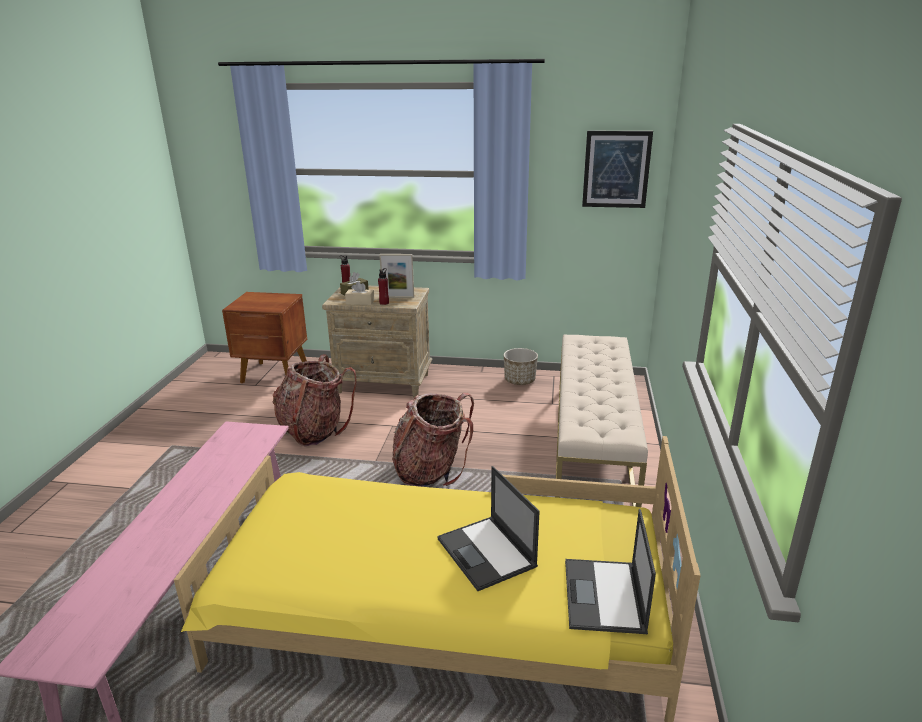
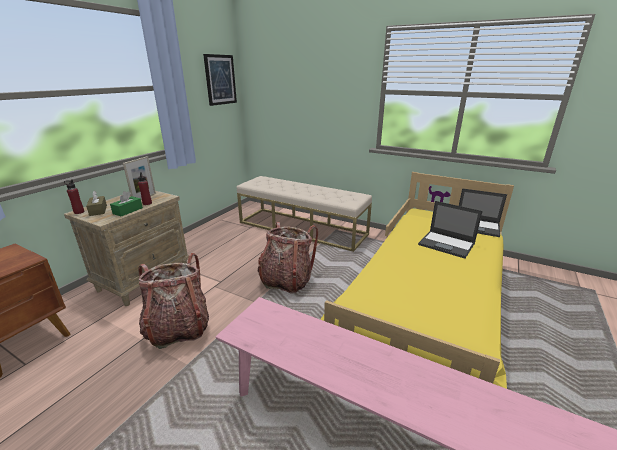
camera: 70 degrees left, 0 degrees up
(360, 302) = (128, 211): beige tissue box -> green tissue box
(487, 553) = (447, 244): laptop -> laptop turned 45 degrees clockwise
(519, 380) = (212, 229): planter -> none

